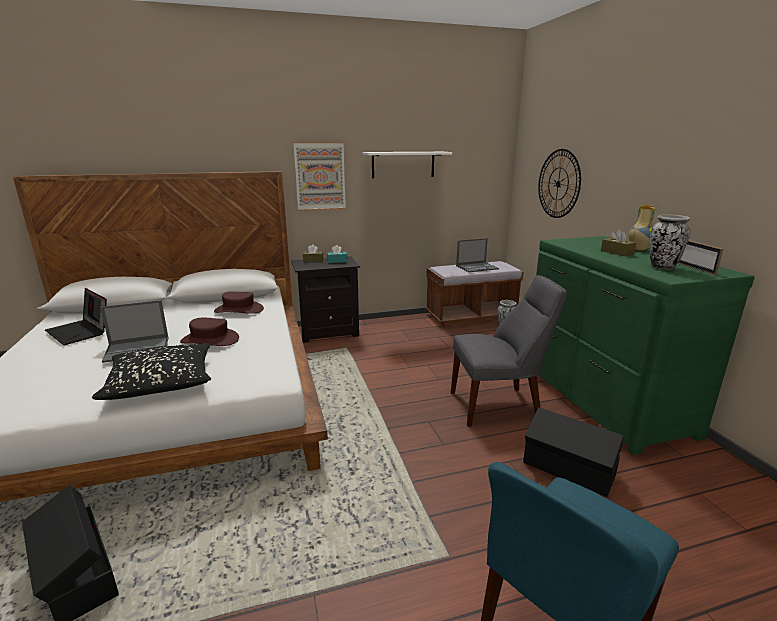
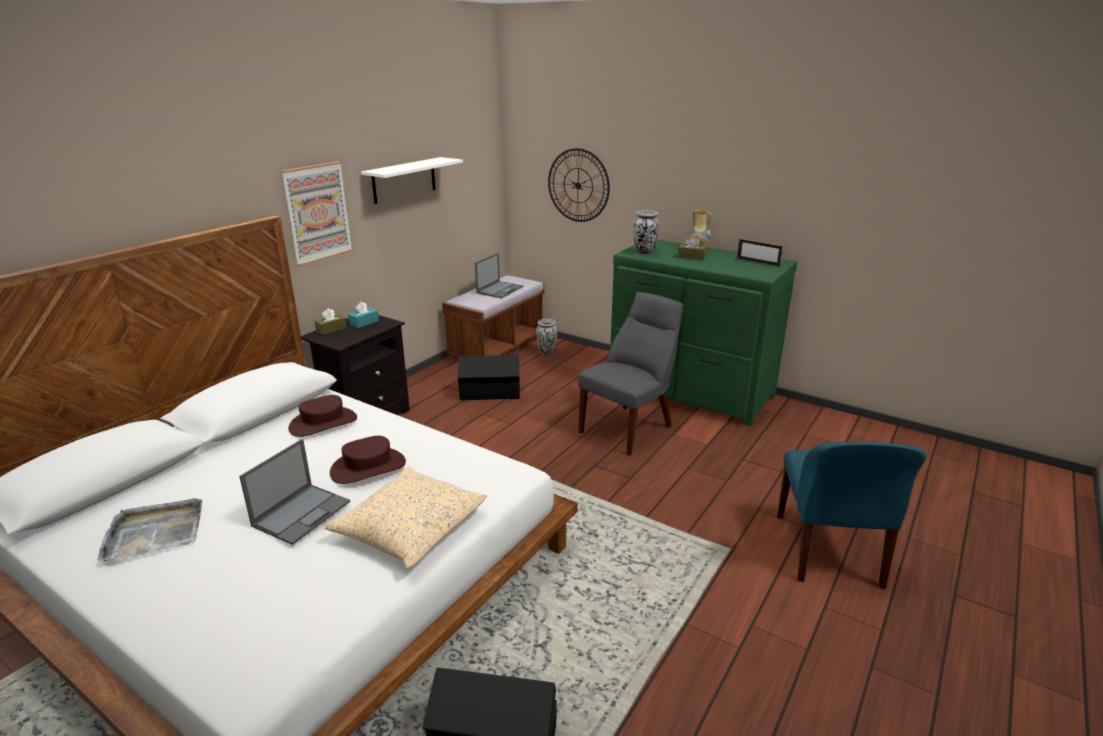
camera: 40 degrees left, 5 degrees up
(80, 332) = (154, 532): laptop -> grey tray
(161, 382) = (410, 528): black pillow -> beige pillow
(569, 470) = (728, 455): black storage box -> black storage box (490, 393)
(662, 267) = (742, 267): vase -> vase (644, 252)

